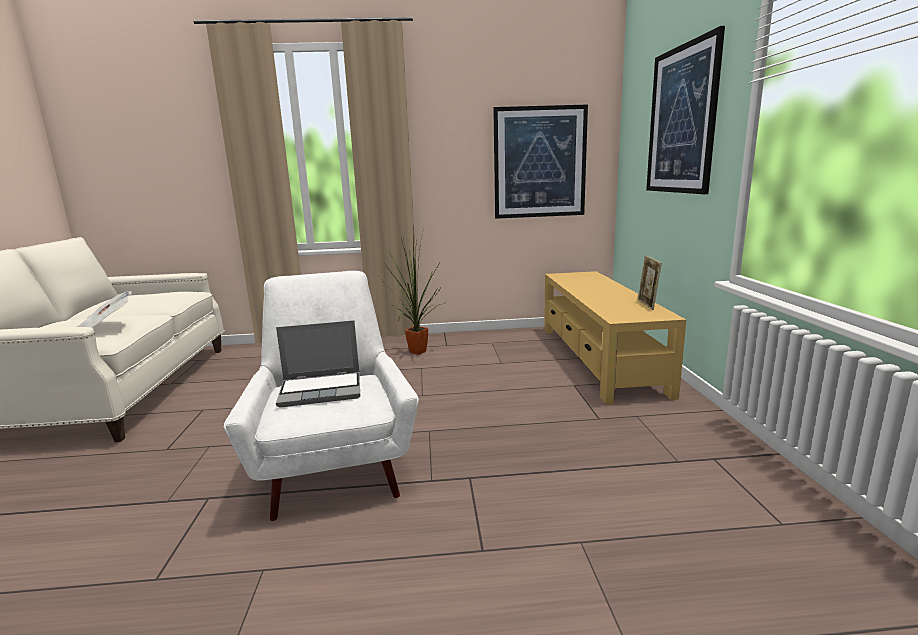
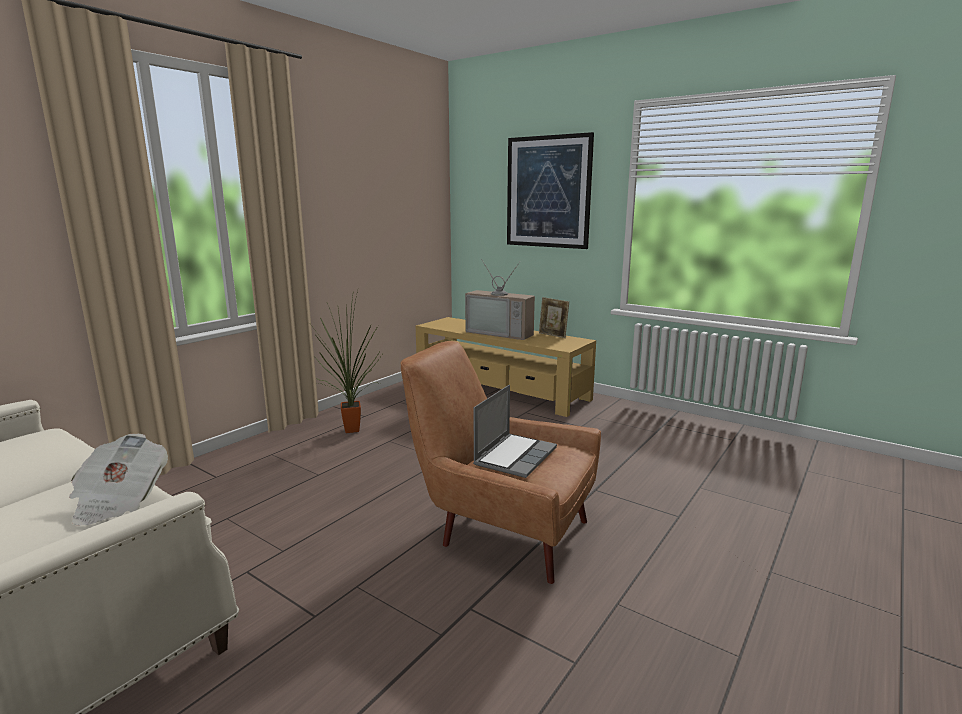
camera: 50 degrees left, 0 degrees up
(335, 464) = (501, 530): white armchair -> brown armchair
(539, 162) = (401, 218): picture -> none
(600, 292) = (501, 333): none -> television

